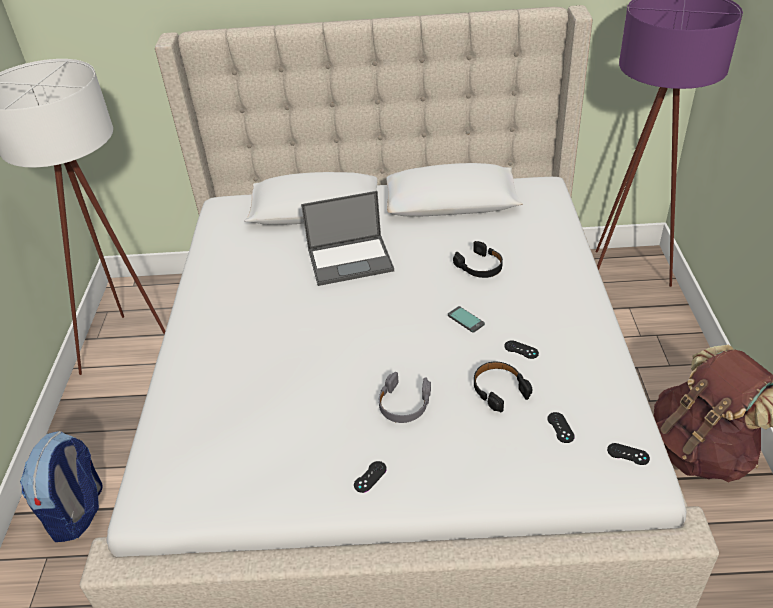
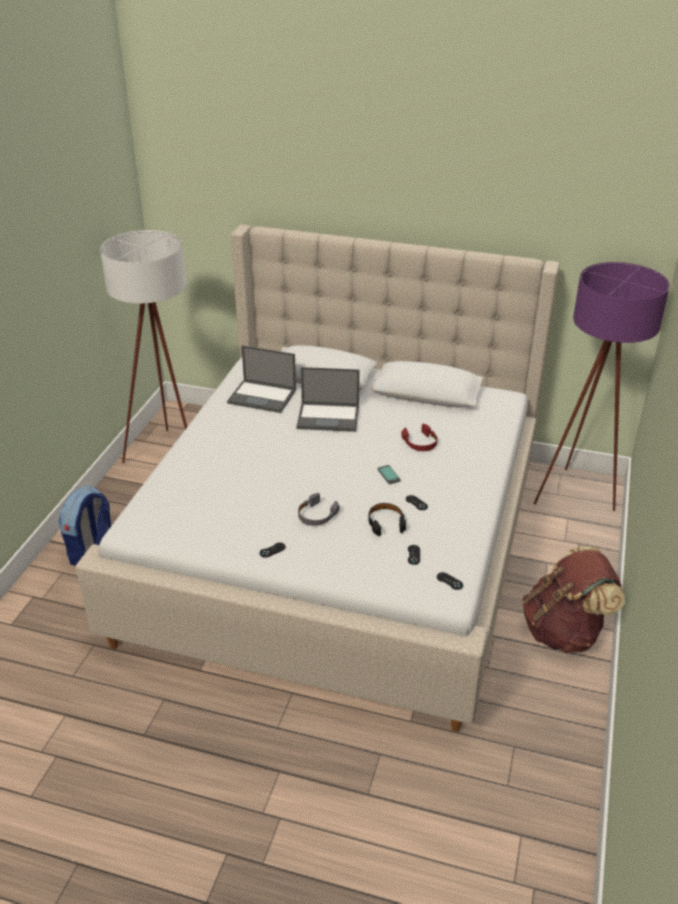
camera: 15 degrees right, 5 degrees down
(254, 252) = (263, 396): none -> laptop
(480, 266) = (420, 443): black headphones -> red headphones

